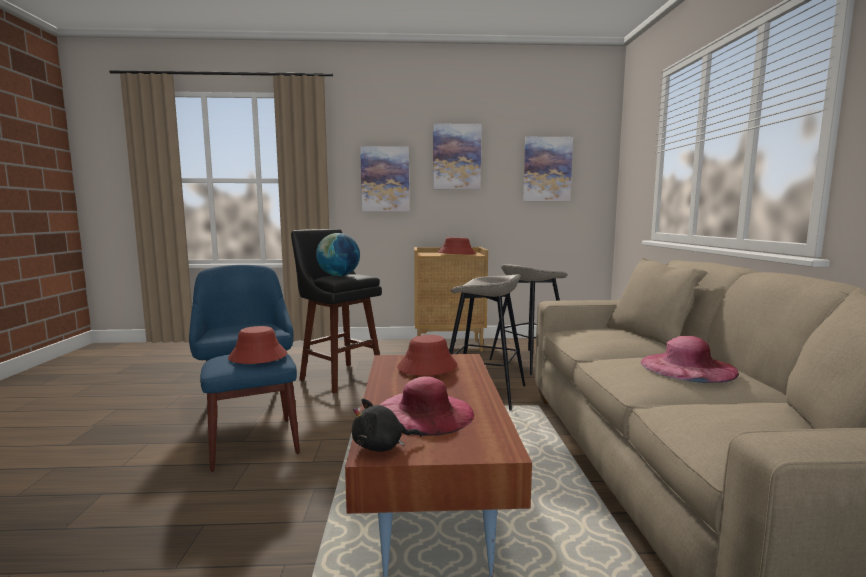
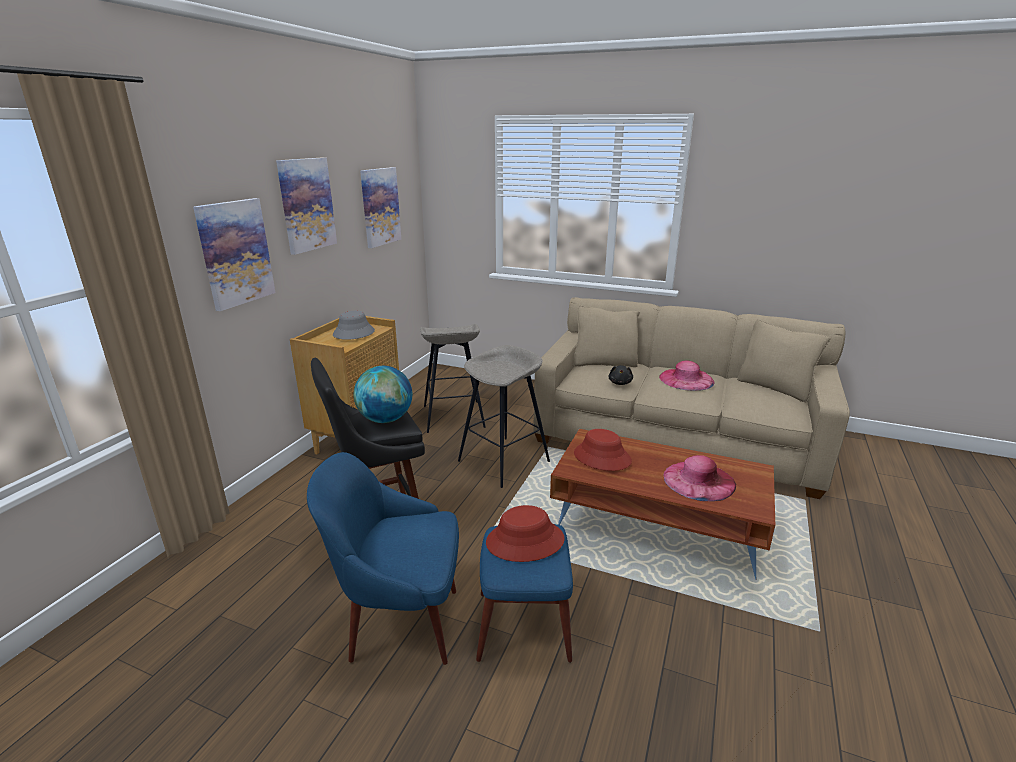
camera: 65 degrees left, 15 degrees up
(381, 446) = (749, 507): black plush toy -> black plush toy (620, 383)
(456, 254) = (353, 333): red hat -> grey hat

